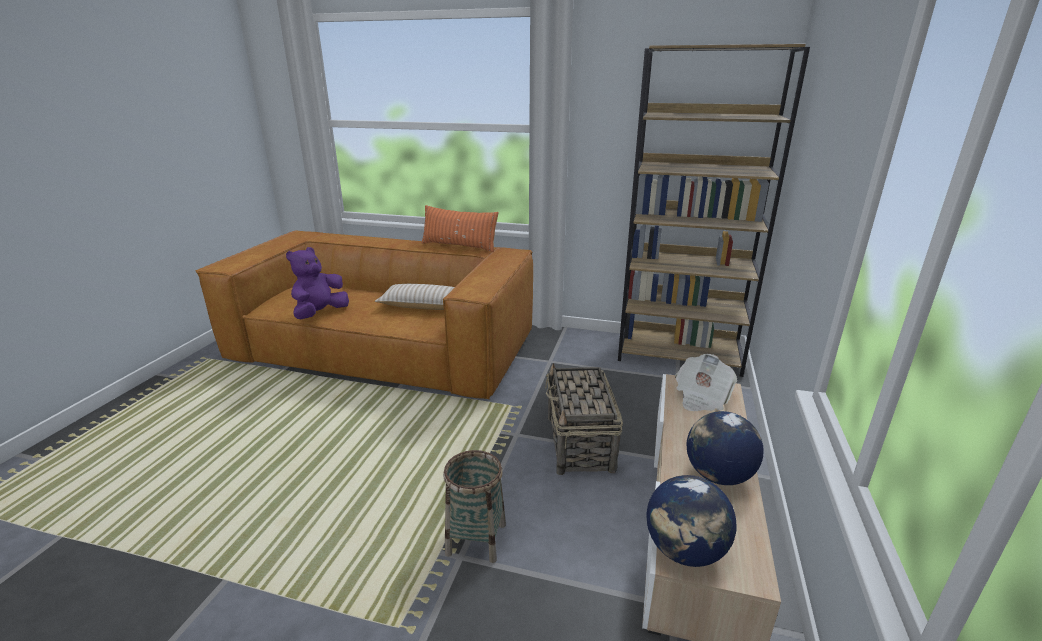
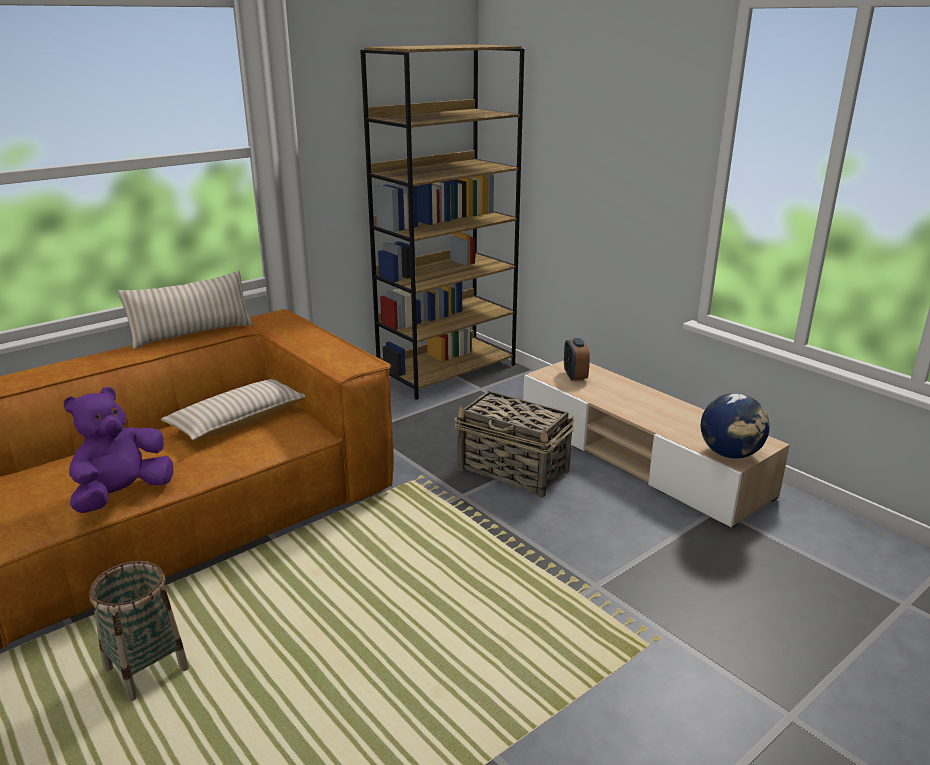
camera: 55 degrees left, 0 degrees up
(320, 313) = (123, 495): purple plush toy -> purple plush toy turned 60 degrees clockwise
(459, 246) = (192, 334): orange pillow -> beige pillow
(476, 539) = (582, 569): basket -> basket (146, 669)
(701, 397) = (575, 376): newspaper -> alarm clock
(717, 475) = (669, 411): globe -> none

